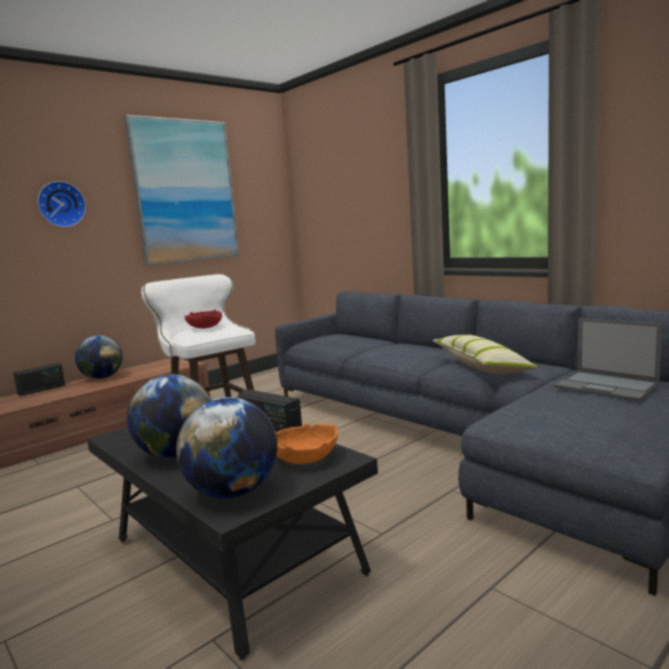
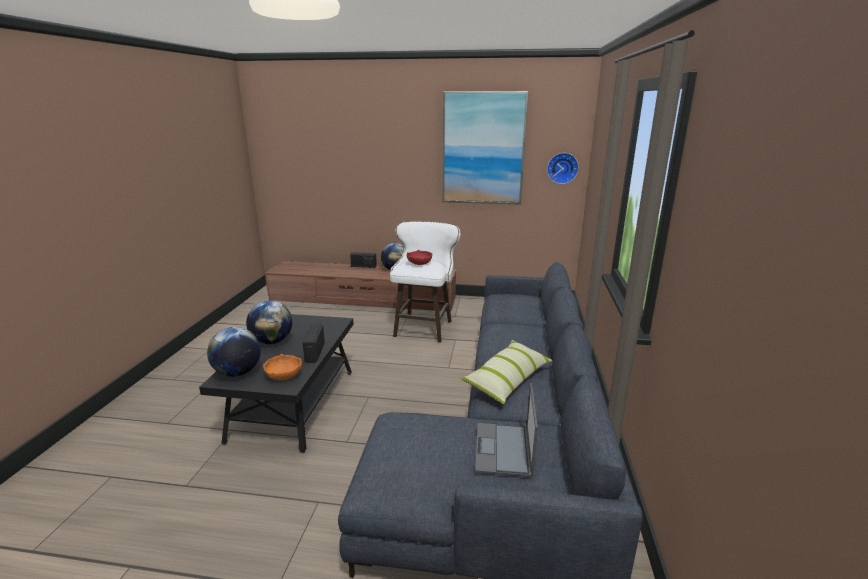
camera: 50 degrees right, 10 degrees up
(61, 204) = (392, 154): wall clock -> wall clock (562, 168)

